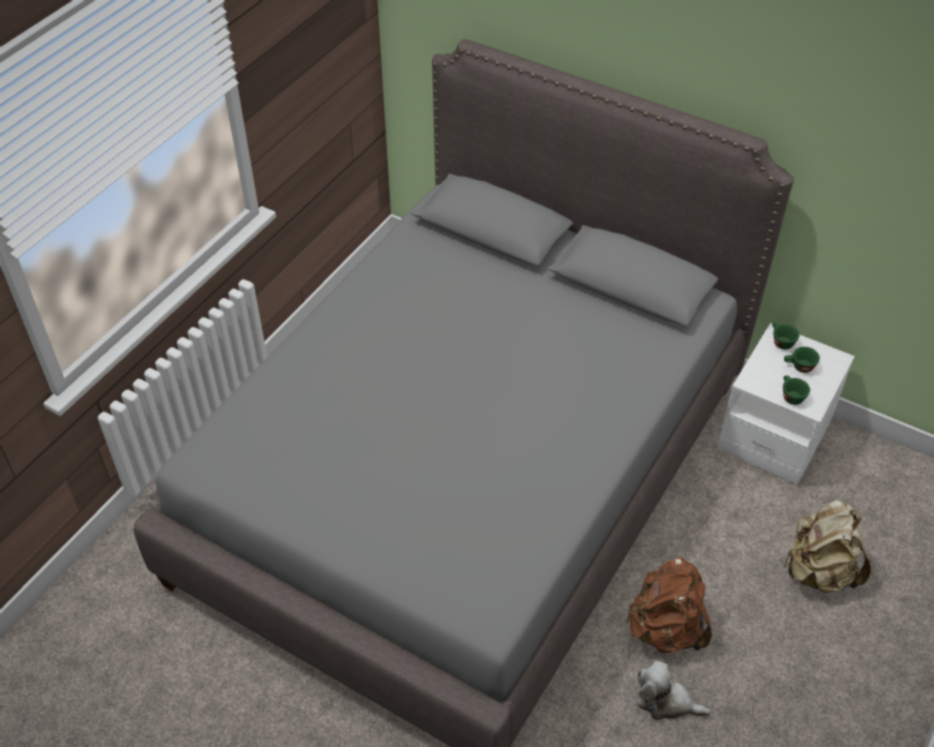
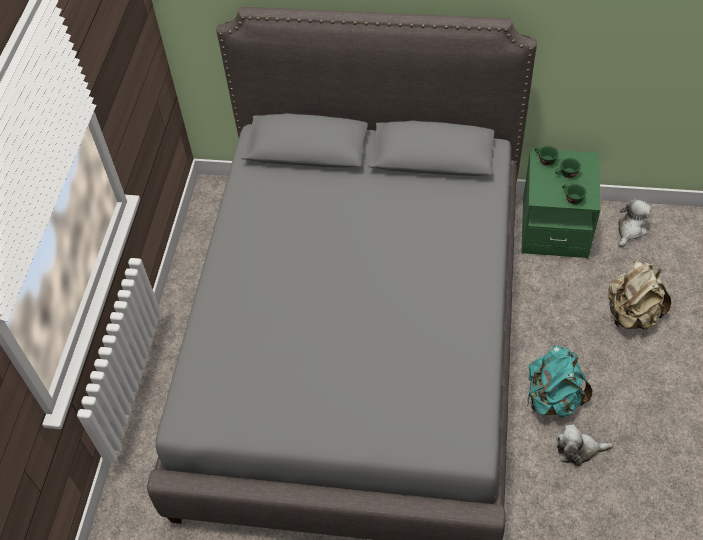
camera: 20 degrees left, 5 degrees up
(666, 629) = (553, 398): brown backpack -> turquoise backpack
(774, 435) = (554, 228): white nightstand -> green nightstand
(871, 472) = (630, 230): none -> plush toy

